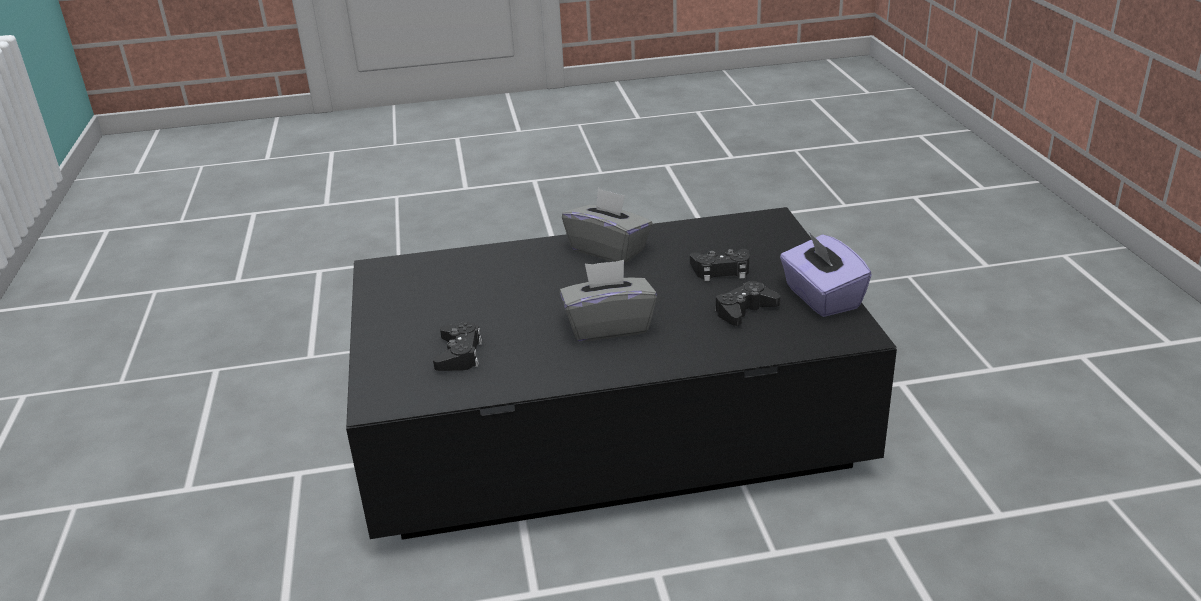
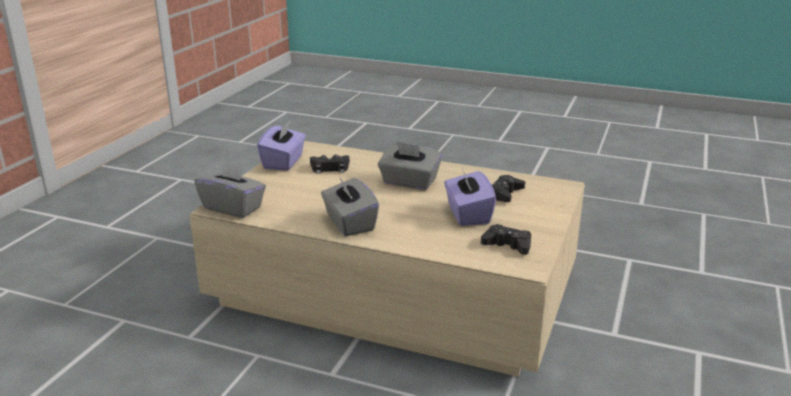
camera: 150 degrees left, 5 degrees down
(486, 305) = (467, 214): none -> purple tissue box
(608, 423) = (394, 289): black coffee table -> beige coffee table
(721, 270) = (305, 189): black game controller -> black game controller (507, 245)
(756, 224) = (233, 208): none -> grey tissue box

